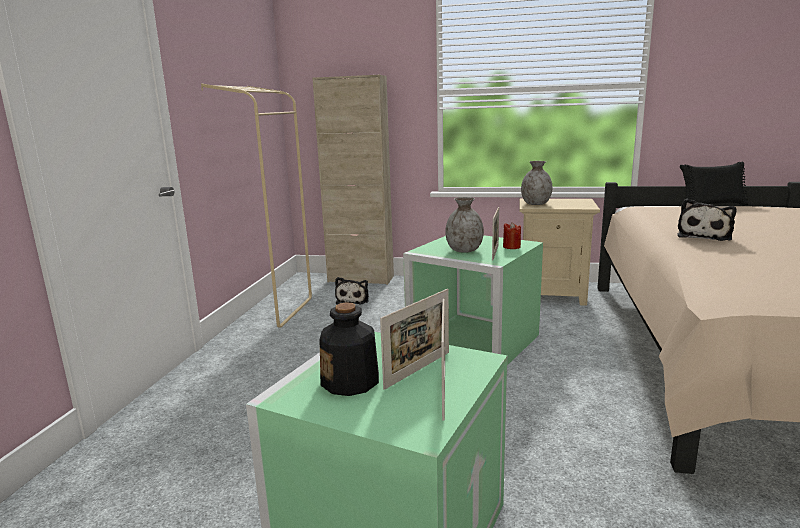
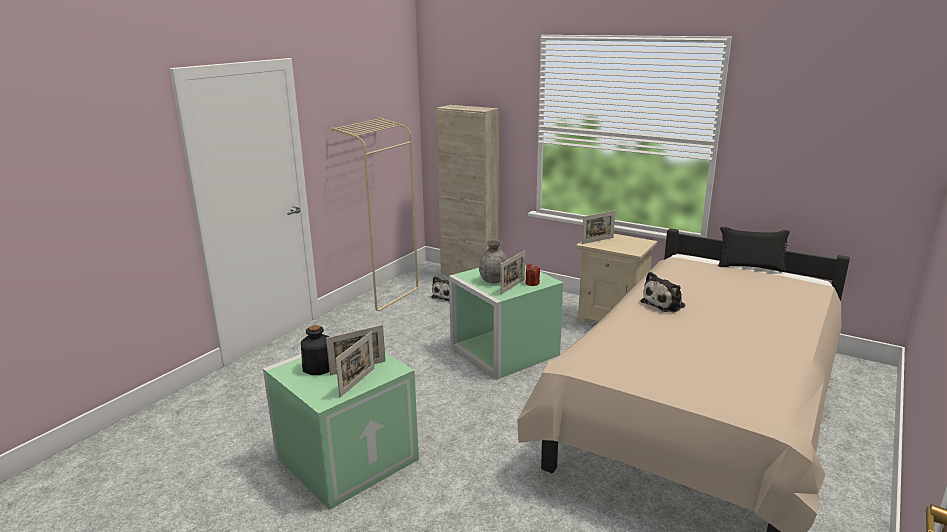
camera: 20 degrees right, 5 degrees up
(535, 204) = (597, 240): grey vase -> picture frame

